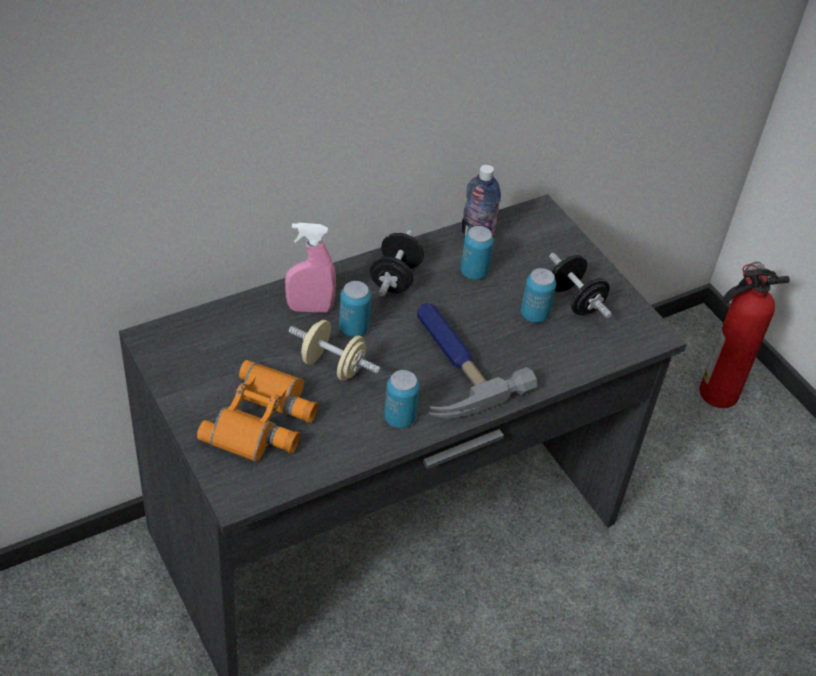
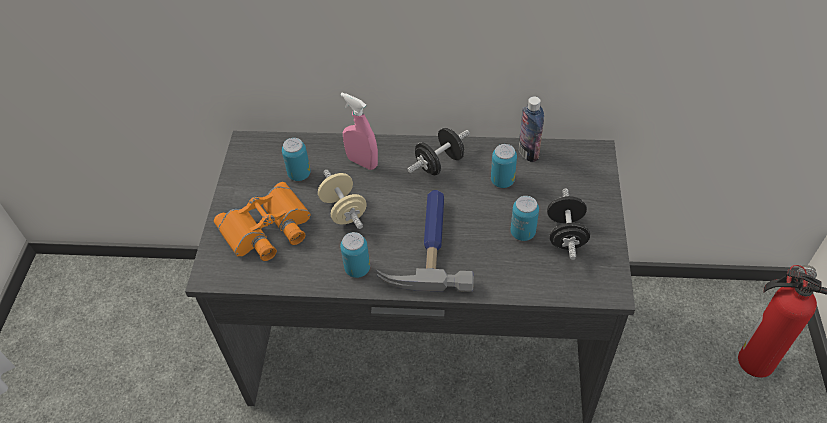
camera: 40 degrees right, 5 degrees up
(353, 328) = (380, 189): can -> can (299, 174)

